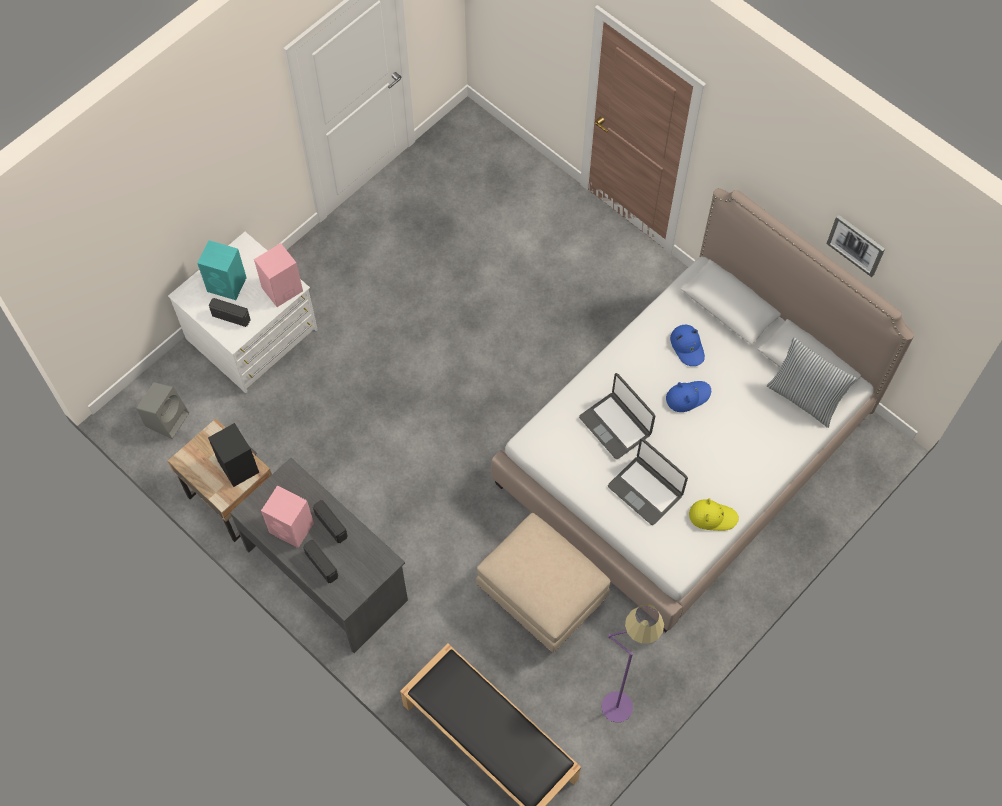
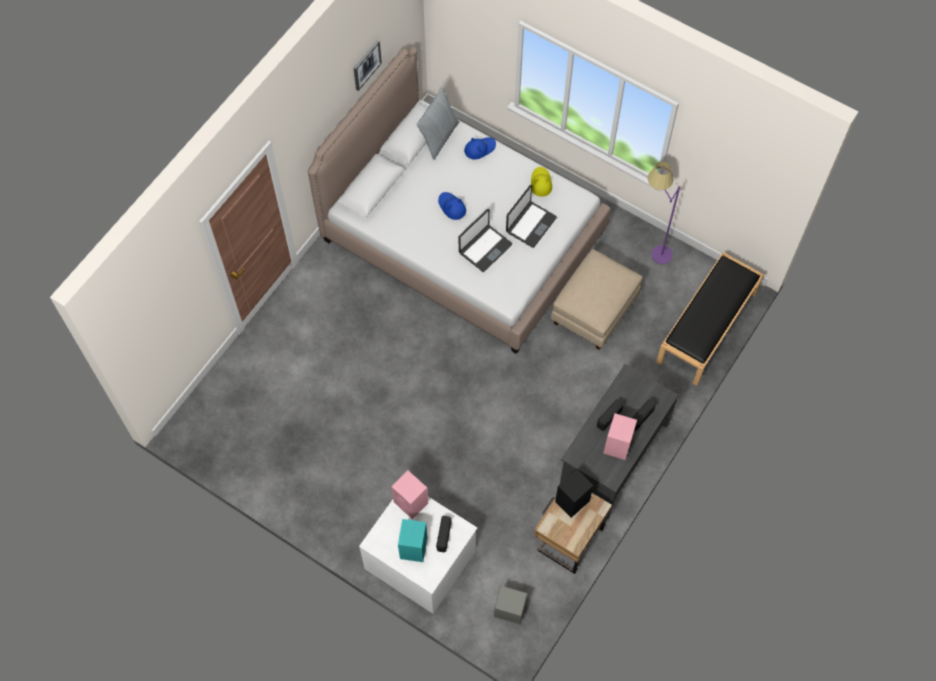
camera: 100 degrees left, 0 degrees up
(687, 347) = (410, 211): blue hat -> blue hat (479, 148)

